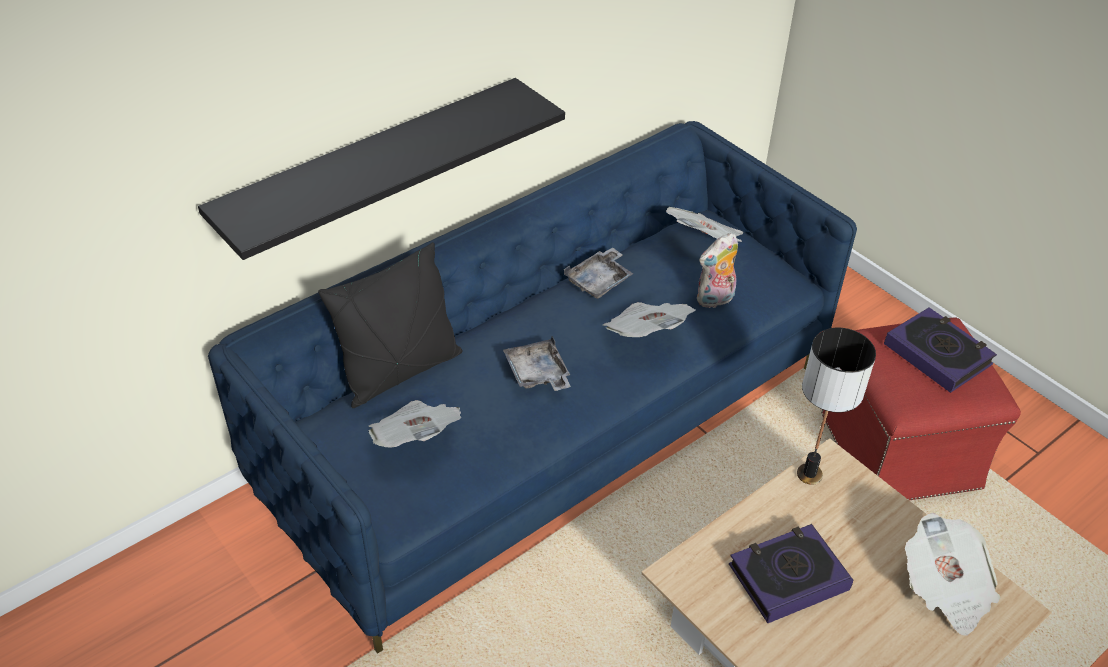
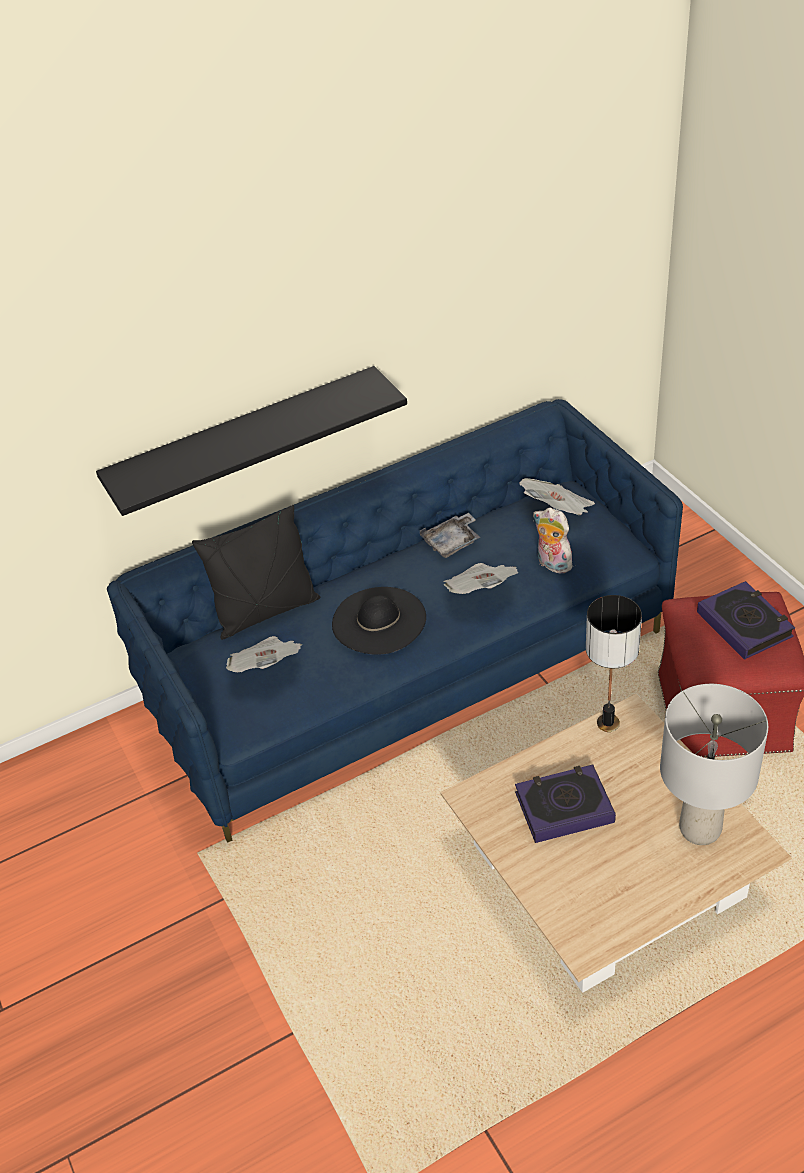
camera: 15 degrees right, 0 degrees up
(537, 374) = (379, 620): grey tray -> black hat
(715, 300) = (552, 564): plush toy -> plush toy turned 60 degrees clockwise
(945, 589) = (700, 830): newspaper -> grey table lamp

